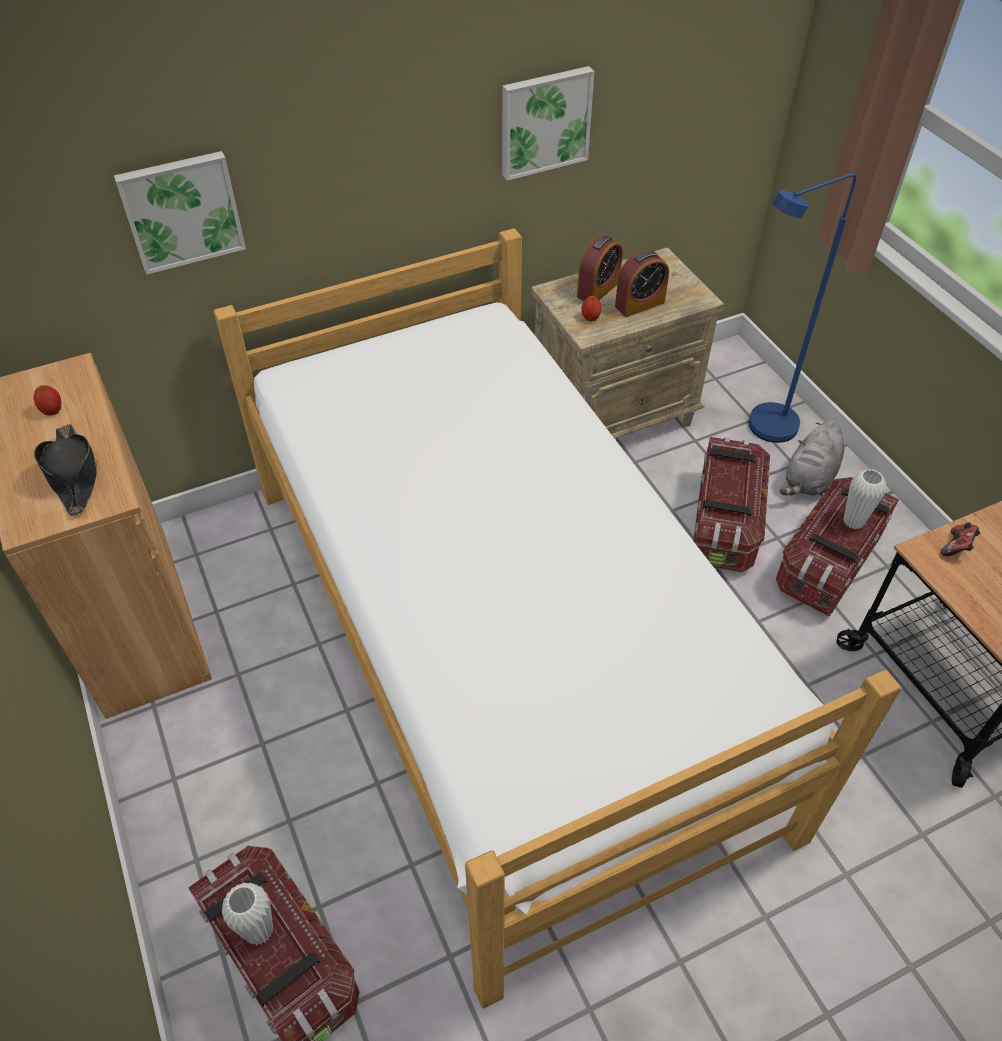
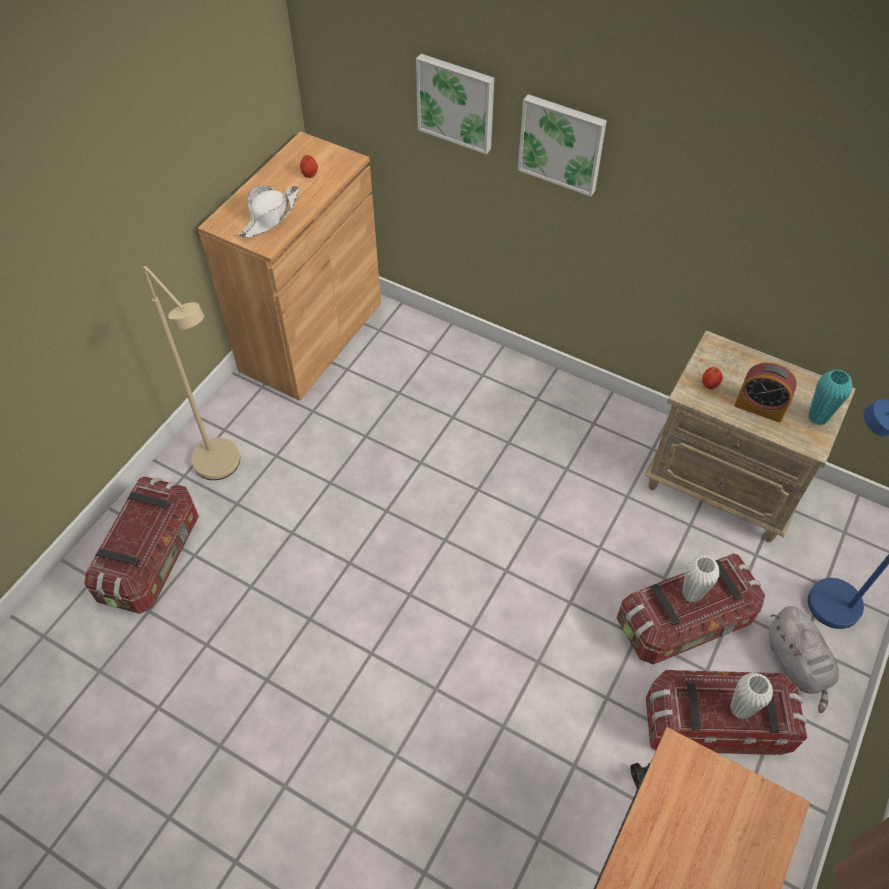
camera: 55 degrees right, 5 degrees up
(73, 475) = (270, 217): black hat -> white hat
(230, 809) = (224, 469): none -> beige floor lamp
(259, 931) = (137, 526): white vase -> white vase (691, 594)
(502, 644) = (446, 538): bed -> none
(544, 121) = (764, 206): picture -> picture (562, 143)
(598, 290) = (747, 372): alarm clock -> none
(678, 281) = (817, 417): none -> turquoise vase
(809, 479) = (797, 664): grey plush toy -> grey plush toy turned 105 degrees counterclockwise
(957, 547) = (707, 779): game controller -> none

